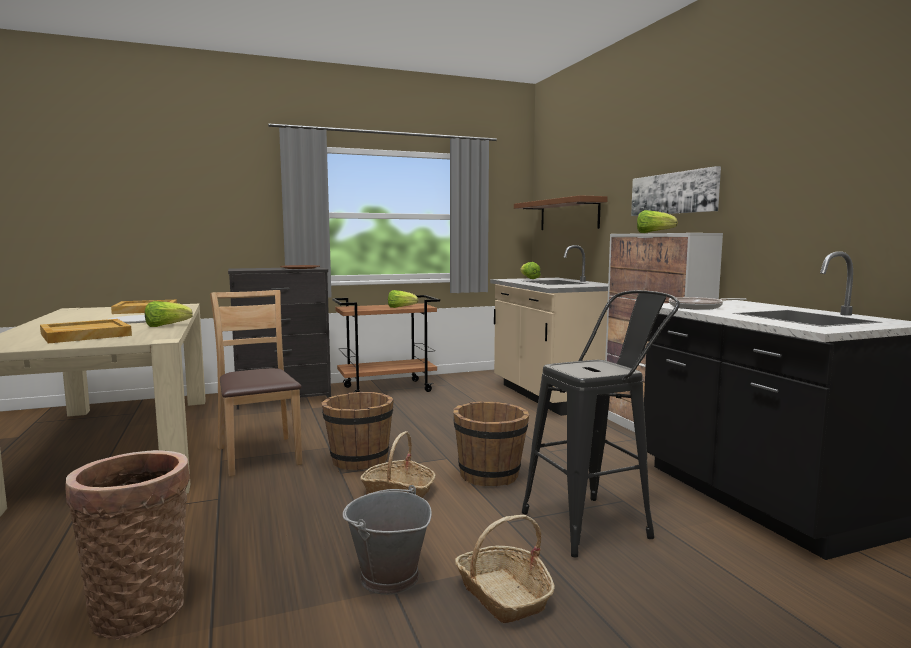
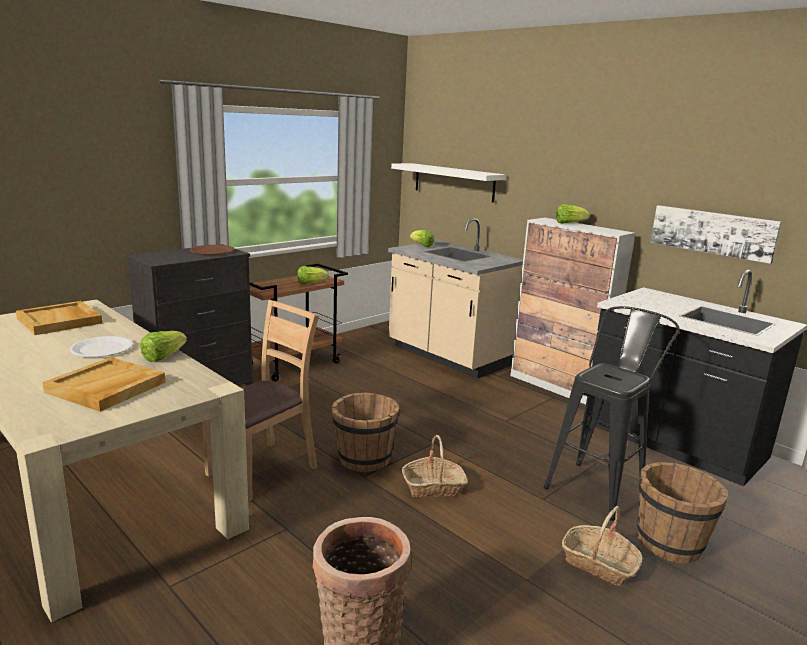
camera: 25 degrees left, 10 degrees up
(259, 455) = (263, 470): brown chair -> brown chair turned 90 degrees clockwise
(388, 577) = (512, 570): grey bucket -> none
(490, 475) = (486, 455): brown bucket -> brown bucket (670, 543)
(568, 215) = (454, 182): brown shelf -> white shelf
(674, 193) = (583, 188): picture -> picture (712, 232)
(699, 307) = (644, 306): frying pan -> none

